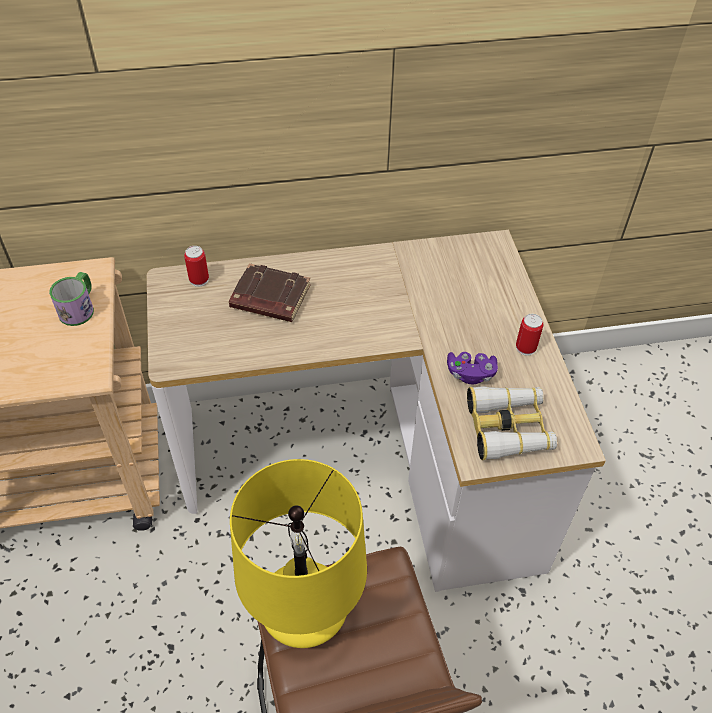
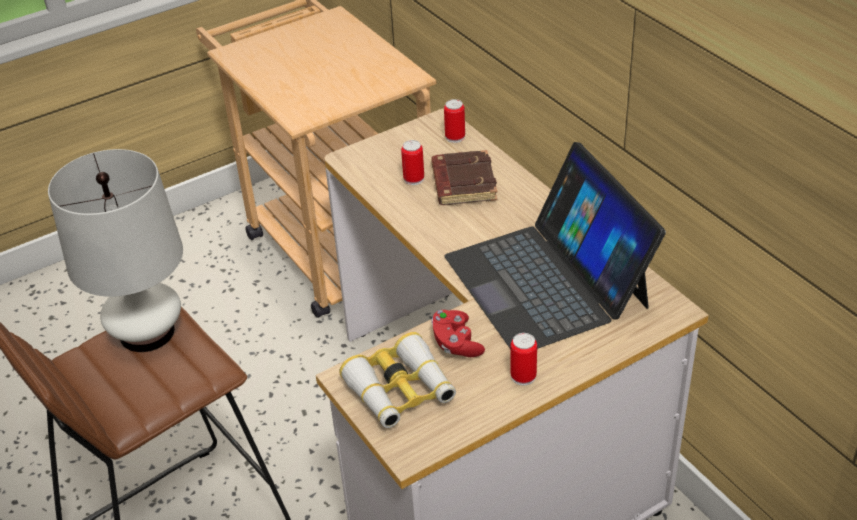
camera: 70 degrees right, 10 degrees down
(79, 308) = (364, 86): mug -> none
(238, 327) = (413, 179): none -> can
(305, 616) = (147, 332): yellow table lamp -> white table lamp
(426, 294) = (547, 280): none -> laptop
(470, 374) = (456, 343): purple game controller -> red game controller

